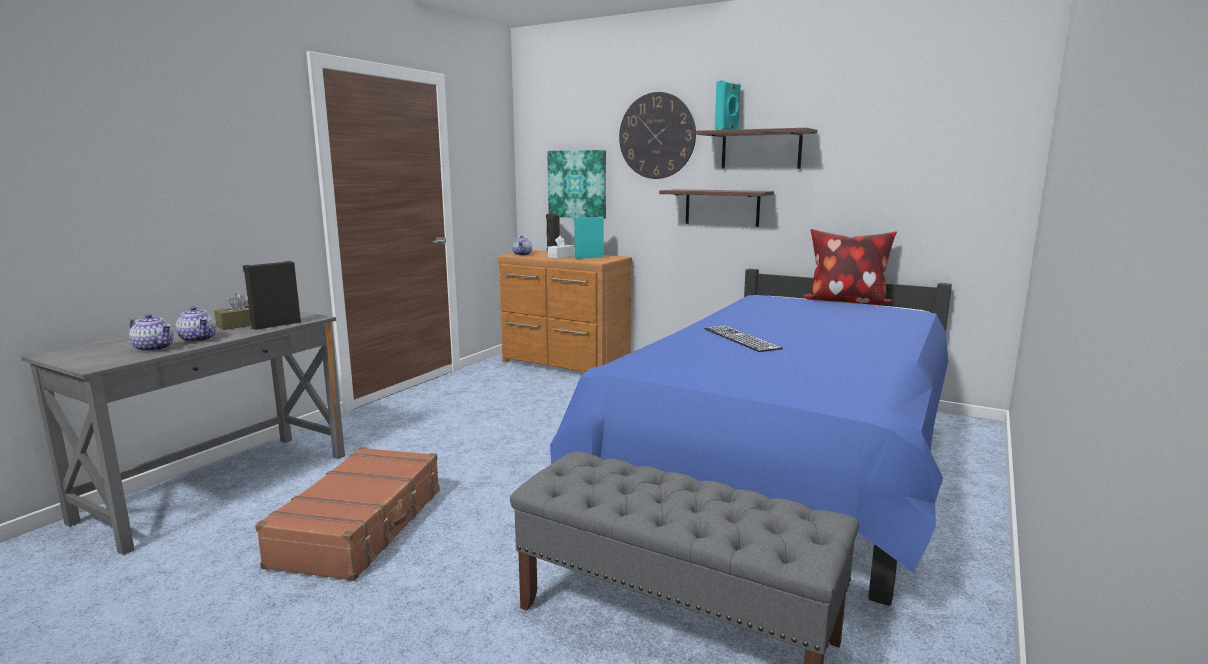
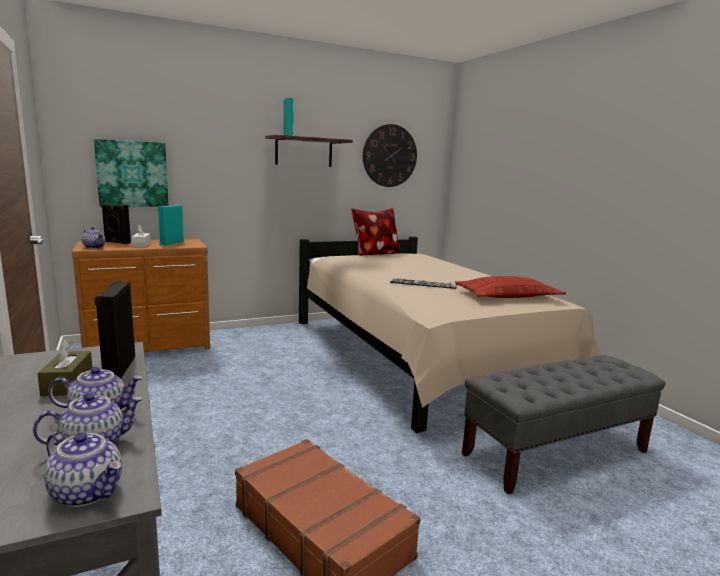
camera: 55 degrees left, 0 degrees up
(98, 360) = (88, 492): none -> teapot
(657, 136) = (217, 134): wall clock -> wall clock (389, 156)
(722, 207) = (276, 194): shelf -> none
(786, 462) = (417, 358): blue bed -> beige bed
(798, 376) = (507, 296): none -> pillow

